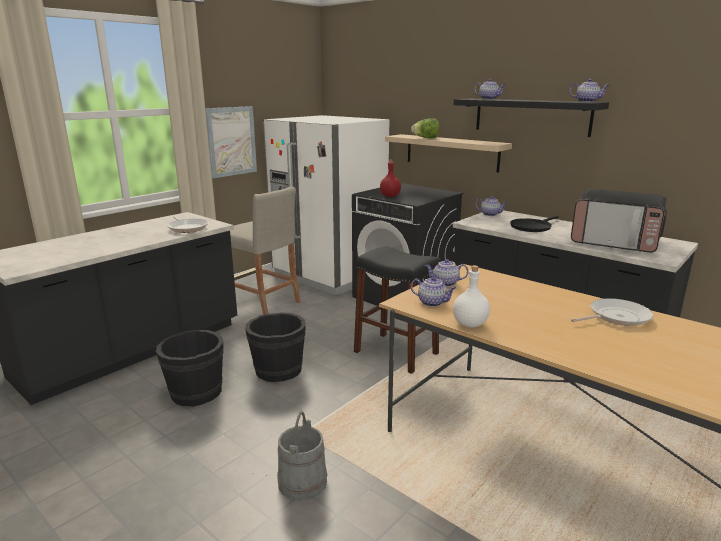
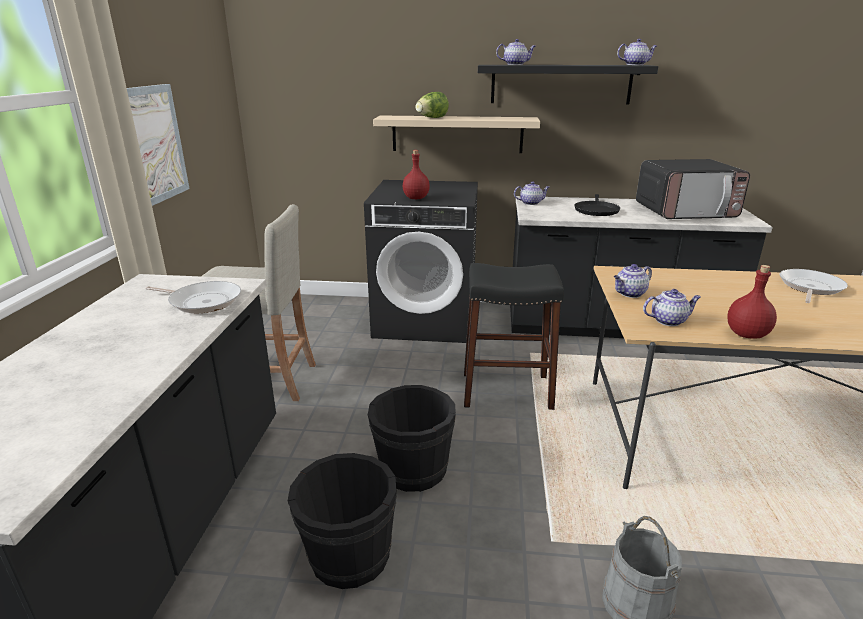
camera: 35 degrees left, 5 degrees up
(329, 275) = (304, 317): white fridge -> none
(470, 324) = (747, 335): white bottle -> red bottle

